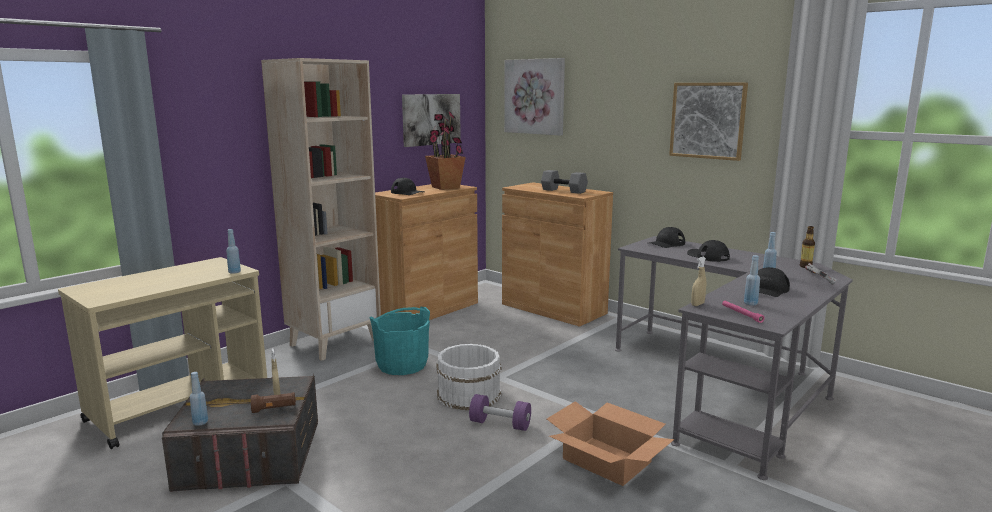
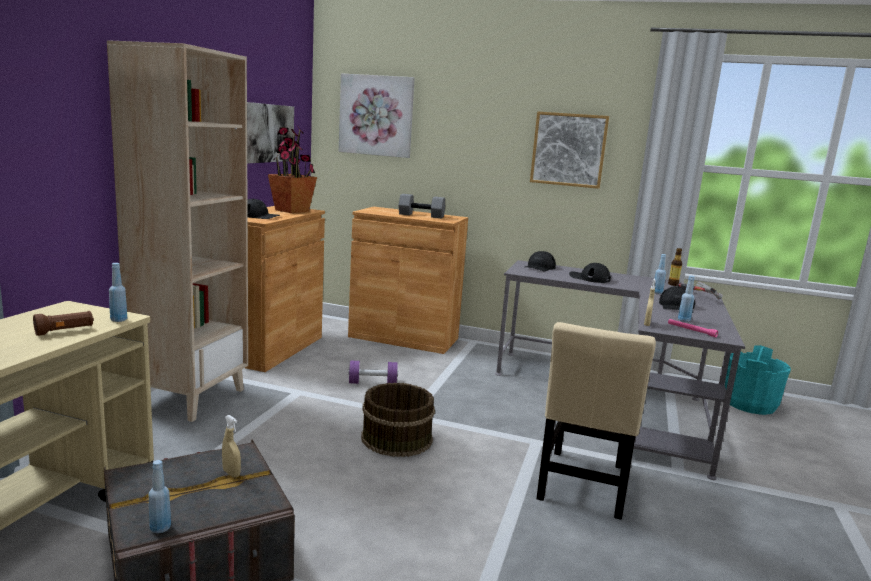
camera: 25 degrees left, 0 degrees up
(274, 409) = (246, 492): brown flashlight -> brown flashlight (65, 331)
(402, 365) = (296, 415): turquoise bucket -> turquoise bucket (749, 404)
(468, 394) = (396, 438): white bucket -> brown bucket
(500, 424) = (455, 466): purple dumbbell -> purple dumbbell (372, 383)
(606, 460) = (582, 486): cardboard box -> beige chair

